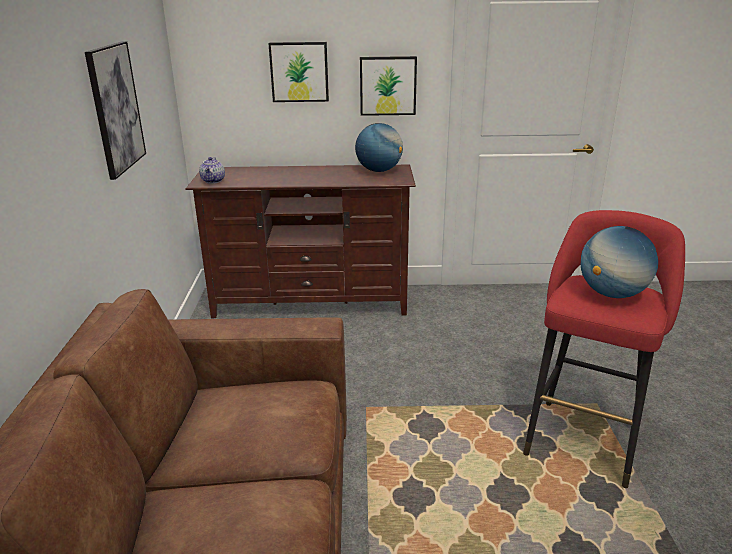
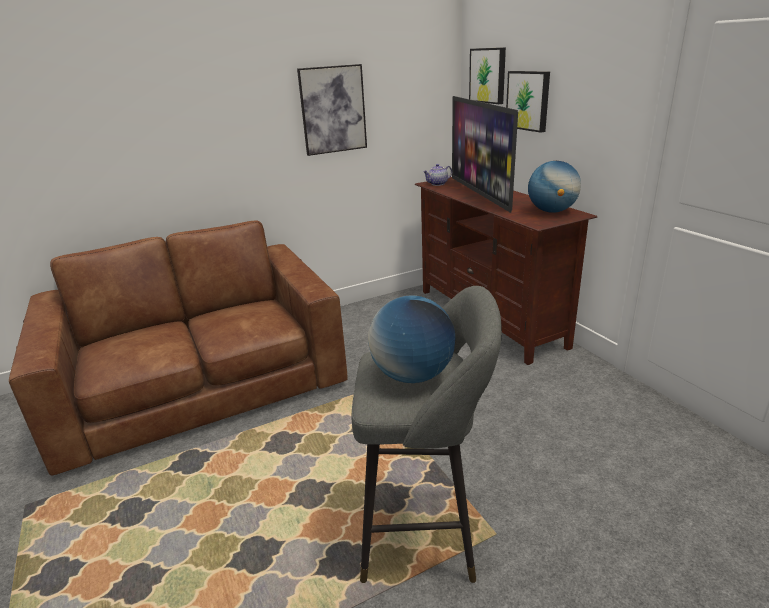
camera: 65 degrees right, 0 degrees up
(283, 176) = (480, 193): none -> television
(388, 85) = (593, 123): picture -> picture (488, 75)
(584, 437) = (425, 533): red stool -> grey stool

